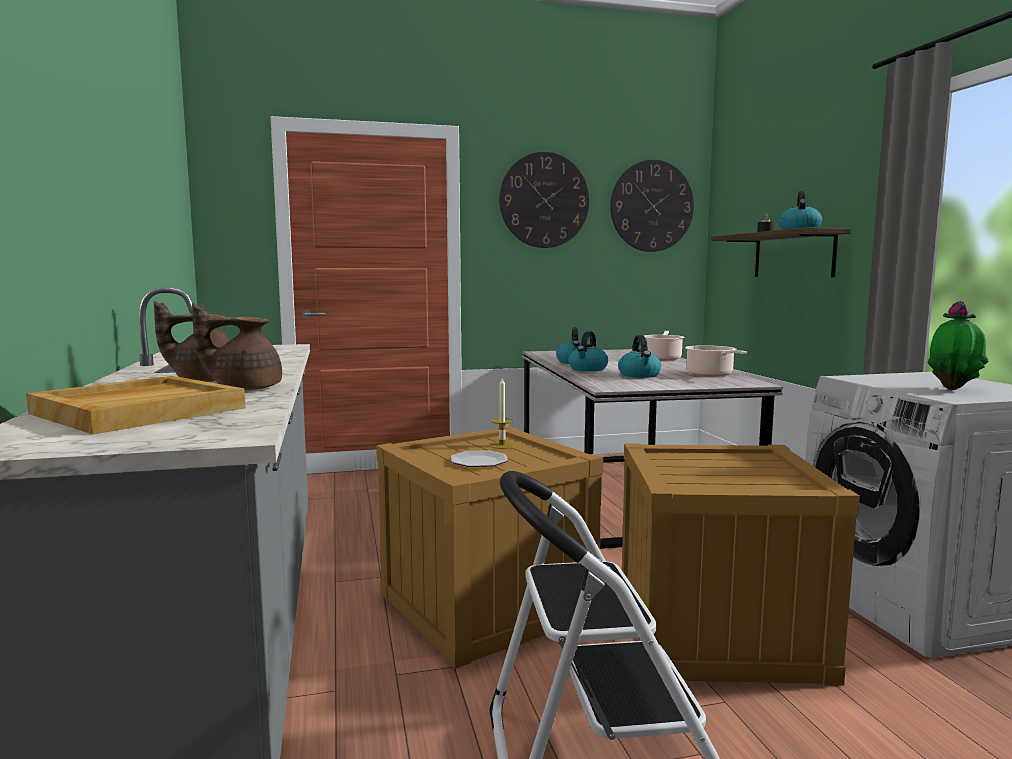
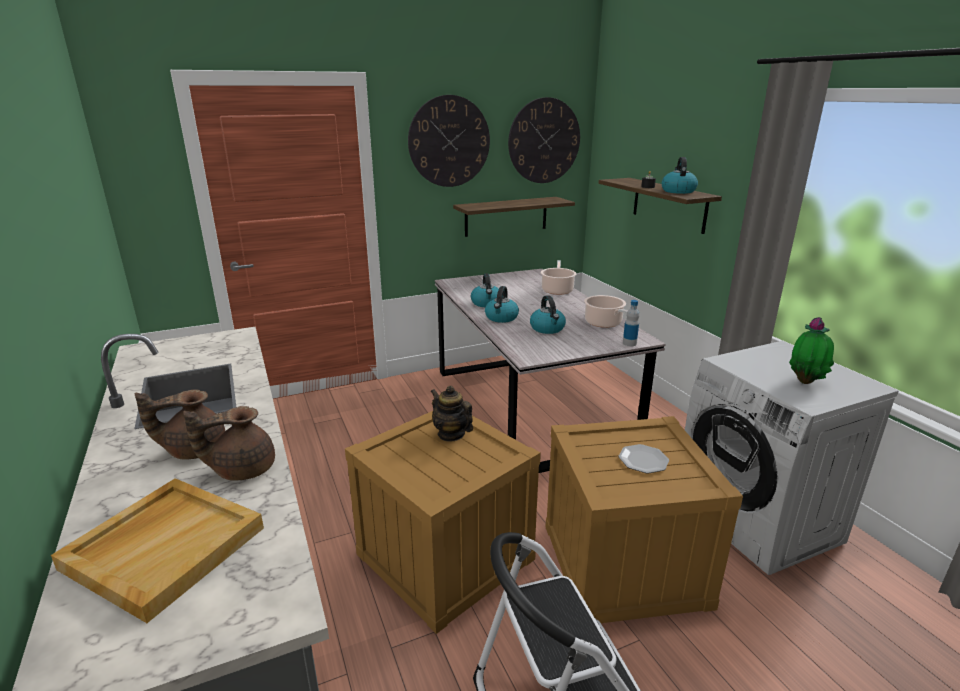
camera: 10 degrees left, 15 degrees up
(479, 461) = (439, 465): plate -> plate (643, 460)
(502, 445) = (451, 434): candle -> teapot
(607, 286) = (506, 216): none -> shelf
(737, 384) = (629, 343): none -> bottle

